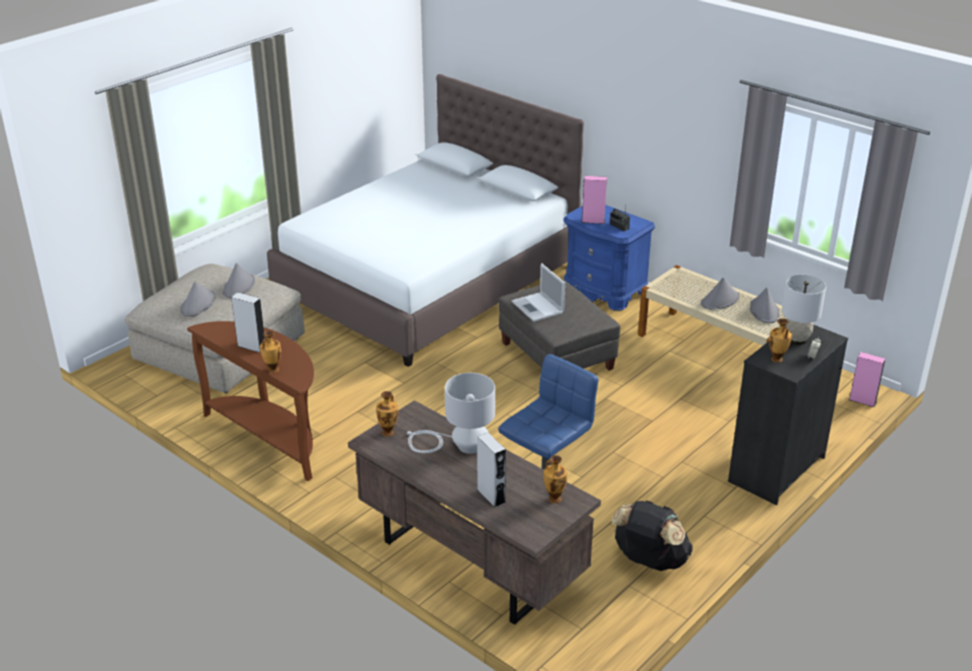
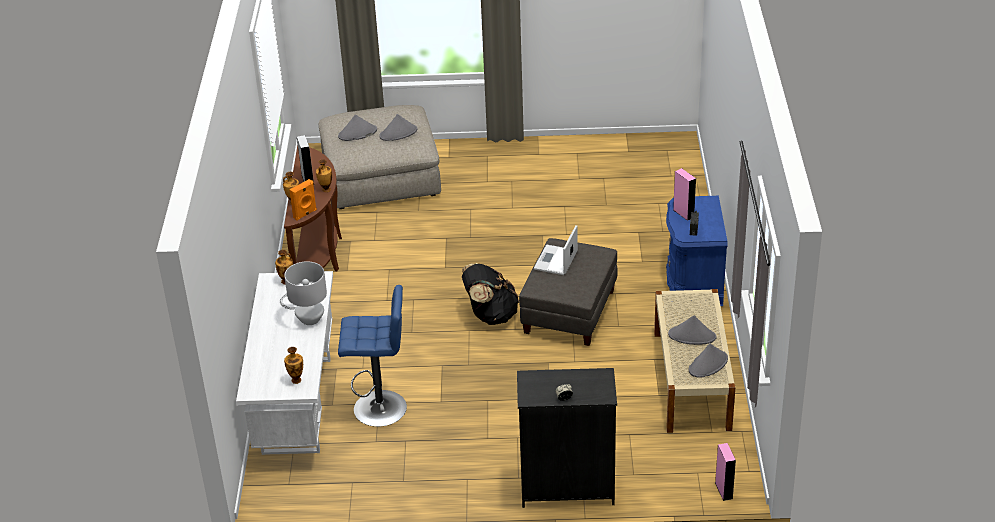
camera: 50 degrees right, 5 degrees up
(304, 372) = (305, 214): none -> orange speaker
(428, 281) = (583, 201): white bed -> none
(469, 562) = (296, 404): brown desk -> white desk
(491, 496) = (270, 355): grey speaker -> none
(649, 561) = (388, 479): black backpack -> black backpack (490, 315)
(776, 360) = (537, 384): vase -> vase (326, 190)
(797, 339) = (580, 381): white table lamp -> none

